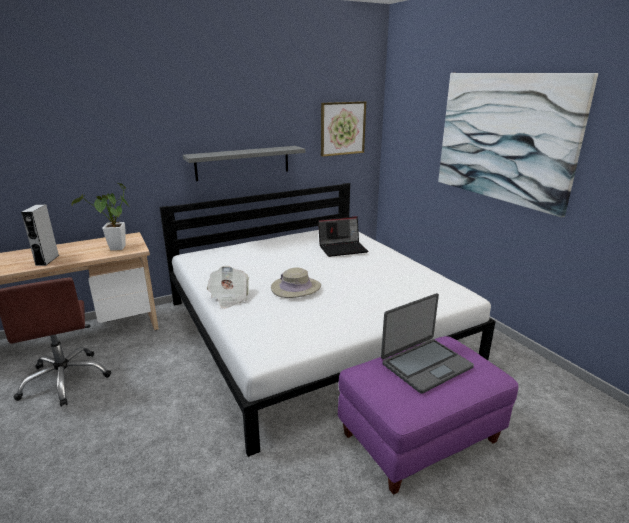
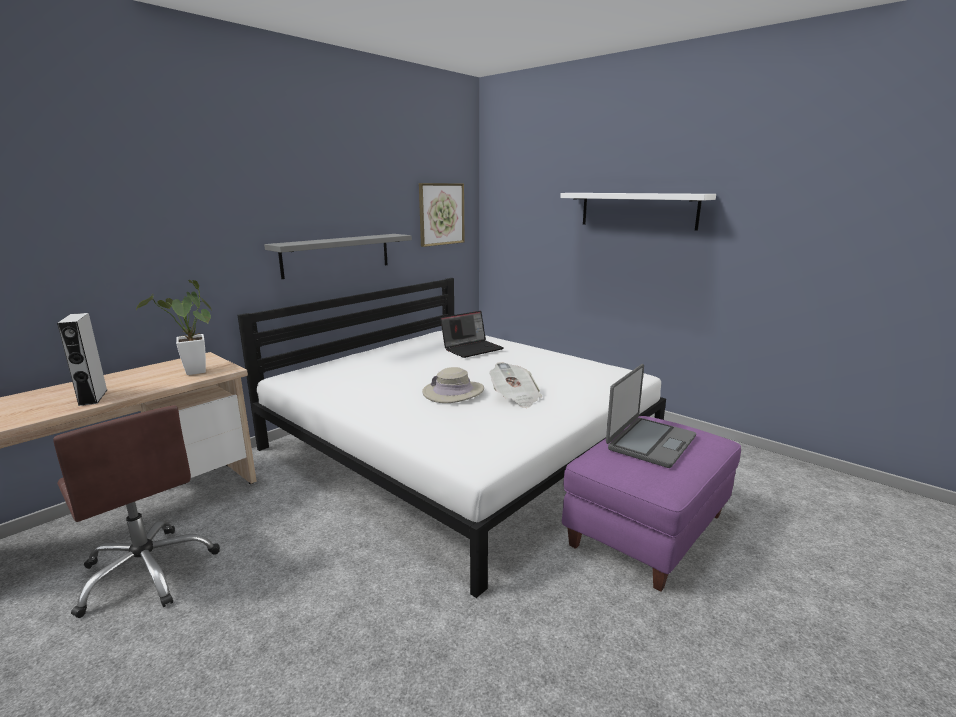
camera: 20 degrees left, 5 degrees down
(229, 297) = (379, 413): newspaper -> newspaper (515, 398)
(504, 138) = (637, 210): picture -> white shelf

